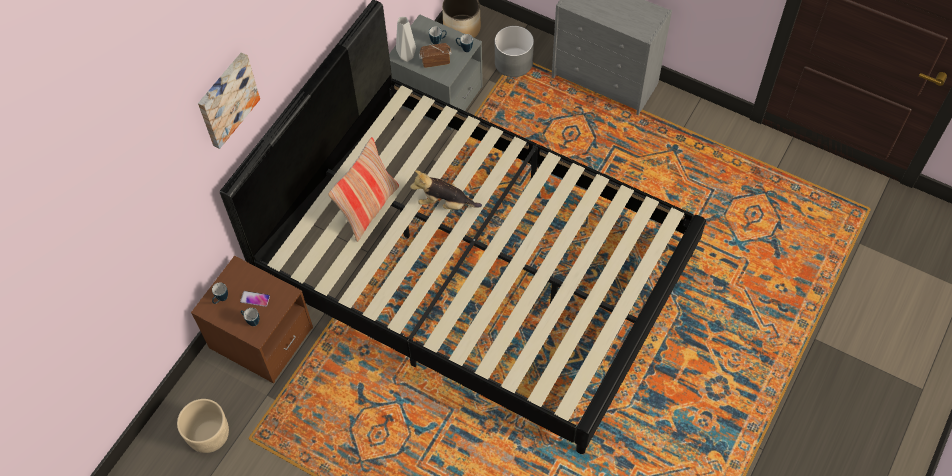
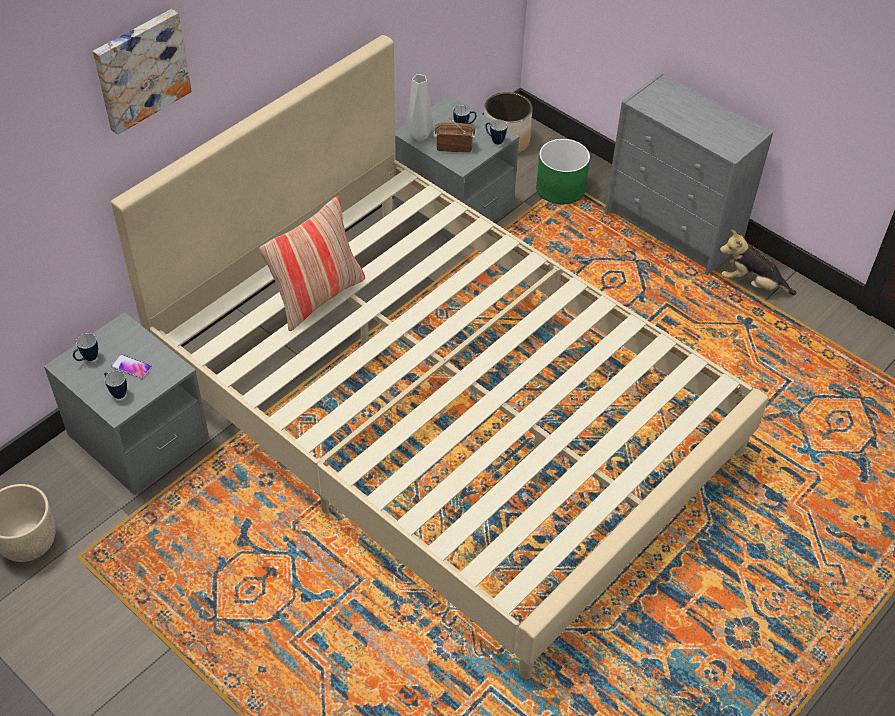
camera: 10 degrees right, 10 degrees down
(261, 338) = (138, 437): brown nightstand -> grey nightstand
(445, 203) = (419, 310): plush toy -> plush toy (751, 284)
(476, 269) = (446, 412): black bed -> beige bed
(514, 62) = (561, 188): grey planter -> green planter

